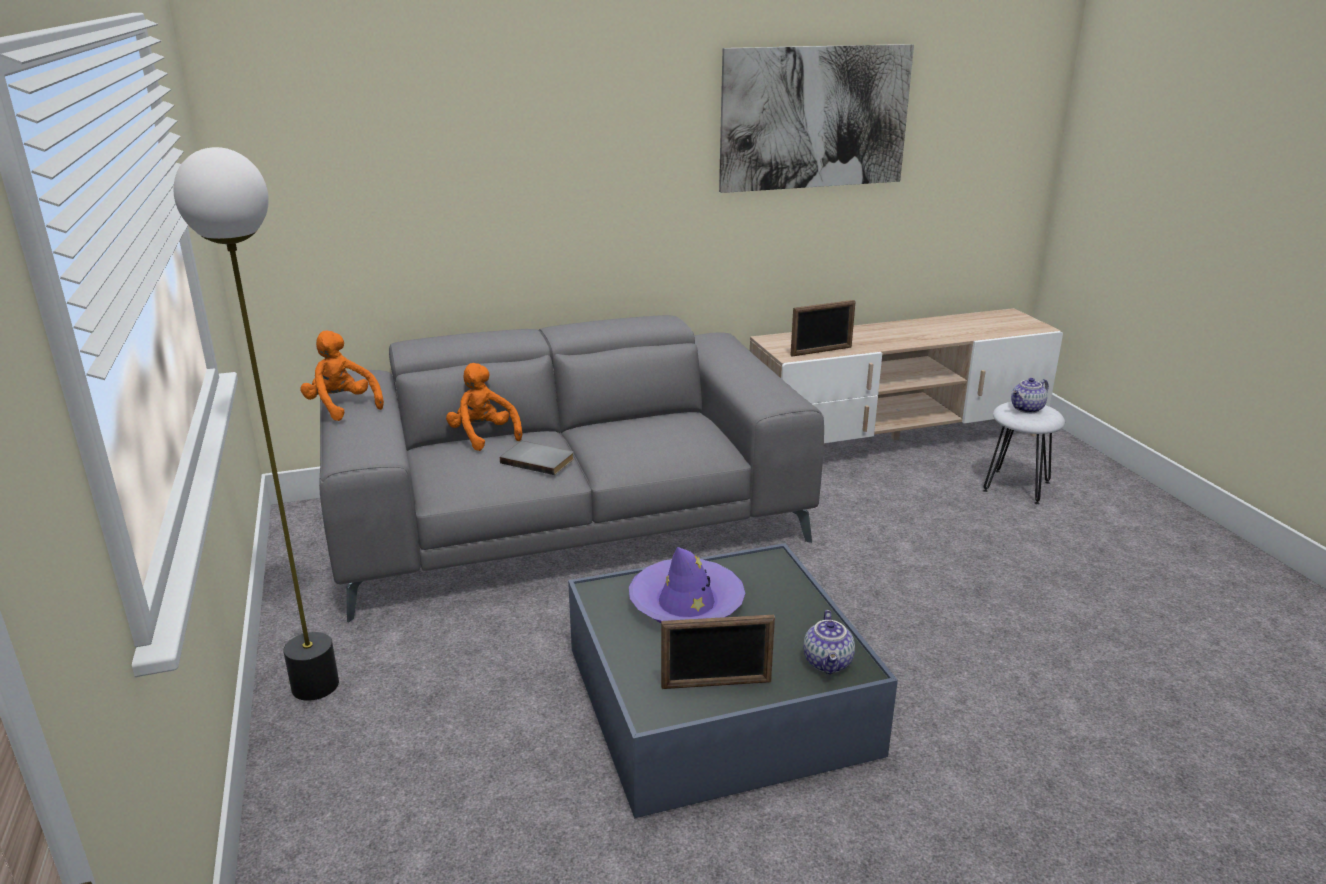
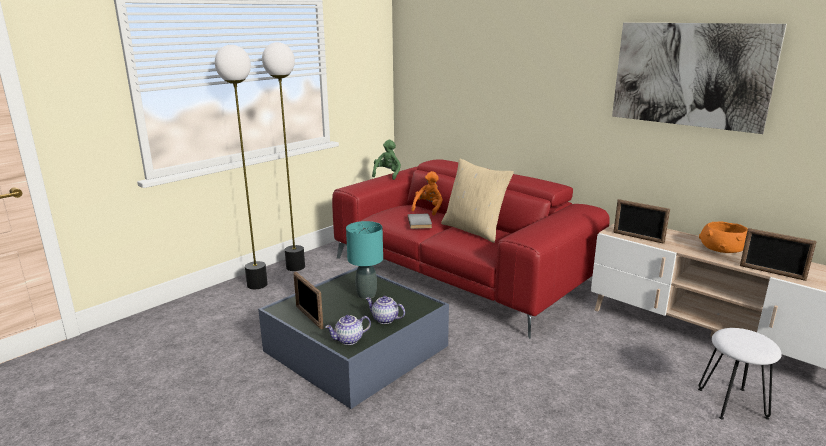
camera: 60 degrees right, 5 degrees down
(330, 763) = (257, 285): none -> floor lamp
(342, 407) = (387, 175): orange plush toy -> green plush toy
(569, 519) = (461, 271): grey sofa -> red sofa
(626, 432) = (474, 230): none -> beige pillow
(686, 603) = (366, 295): purple hat -> turquoise table lamp
(892, 331) = (722, 249): none -> orange bowl
(966, 336) = (772, 273): none -> picture frame
(1027, 409) = (747, 338): teapot -> teapot (384, 319)

